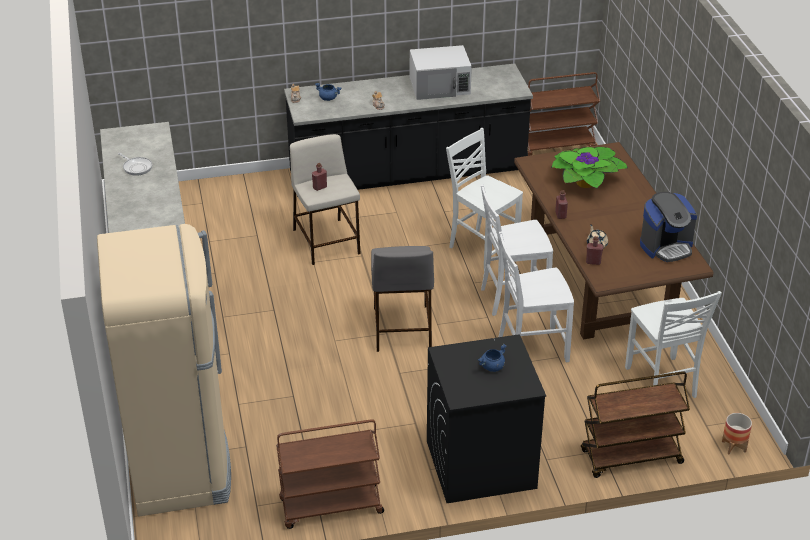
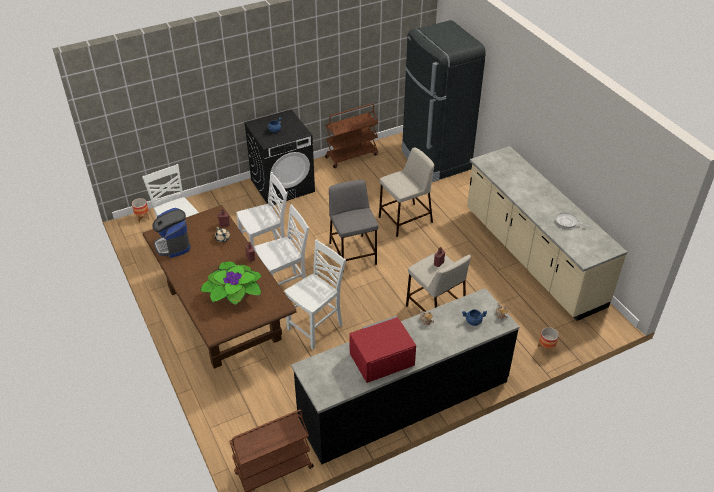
camera: 165 degrees right, 5 degrees up
(180, 466) = (435, 160): beige fridge -> black fridge
(224, 188) = (546, 349): none -> planter
(299, 363) = (405, 220): none -> beige stool
(440, 86) = (381, 359): white microwave -> red microwave
(482, 249) = (316, 328): white chair -> white chair turned 75 degrees counterclockwise
(631, 457) = (201, 202): brown cart -> none
(666, 247) = (173, 245): coffee machine -> coffee machine turned 75 degrees counterclockwise

